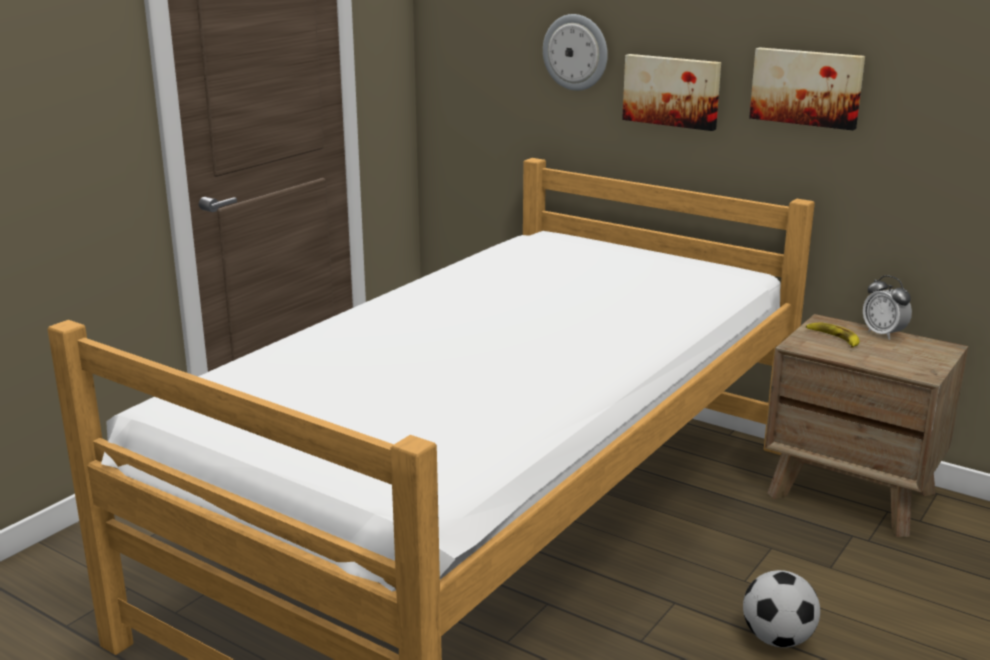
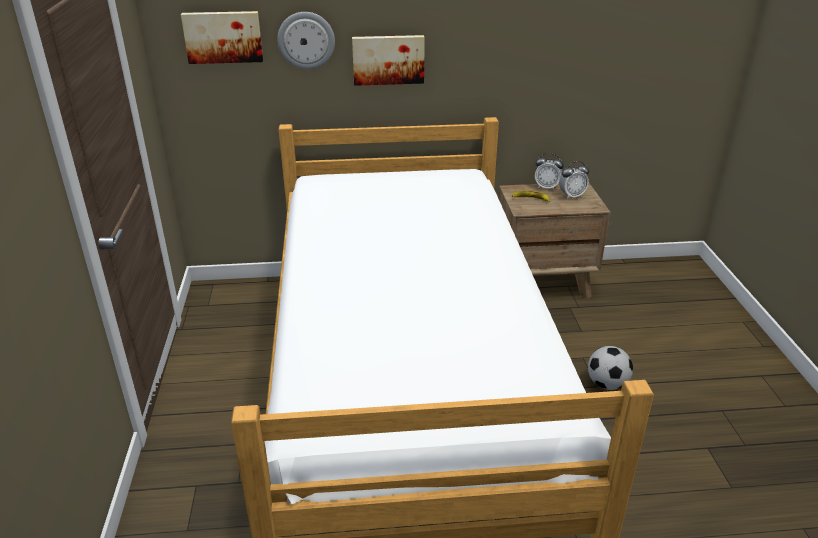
camera: 40 degrees left, 10 degrees up
(807, 87) = (484, 45): picture -> picture (223, 37)
(906, 353) = (572, 196): none -> alarm clock

